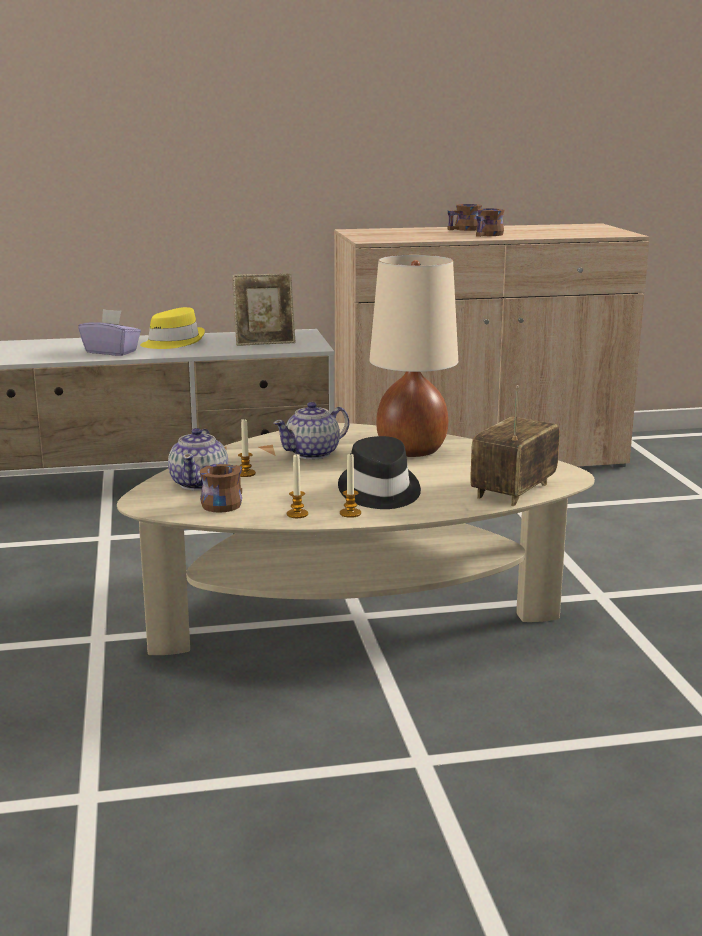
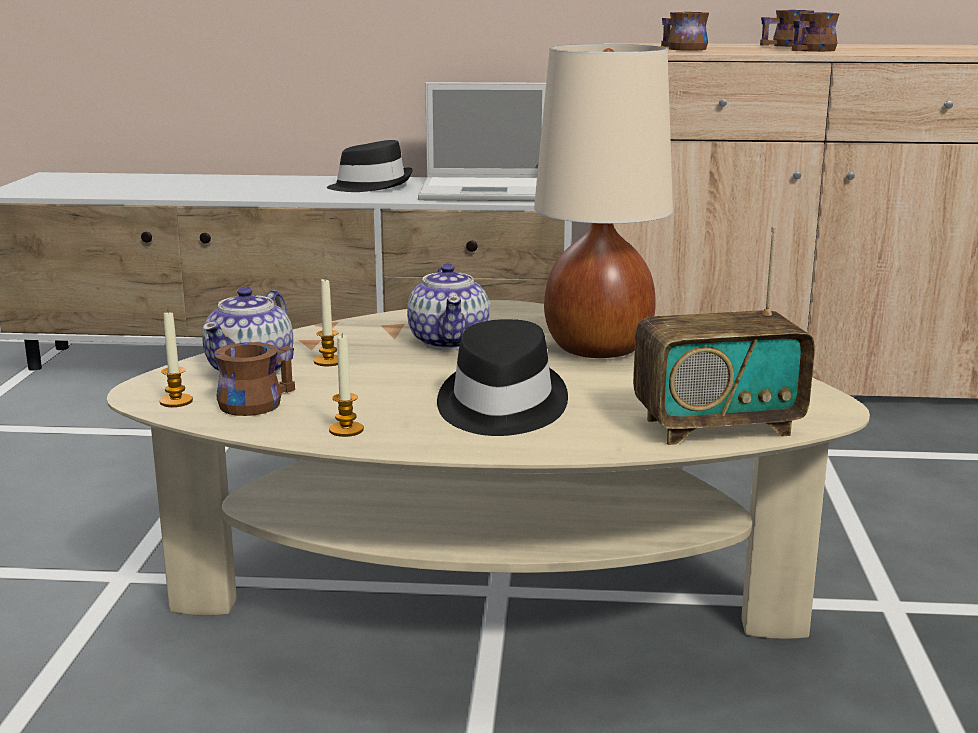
camera: 15 degrees right, 0 degrees up
(111, 352) = (283, 192): purple tissue box -> none
(173, 342) = (371, 185): yellow hat -> black hat
(264, 342) = (488, 191): picture frame -> laptop
(313, 453) = (450, 341): teapot -> teapot turned 75 degrees counterclockwise
(350, 513) = (427, 437): candle -> candle (176, 401)
(398, 236) = (680, 49): none -> brown mug
(514, 491) = (717, 427): radio -> radio turned 150 degrees counterclockwise

